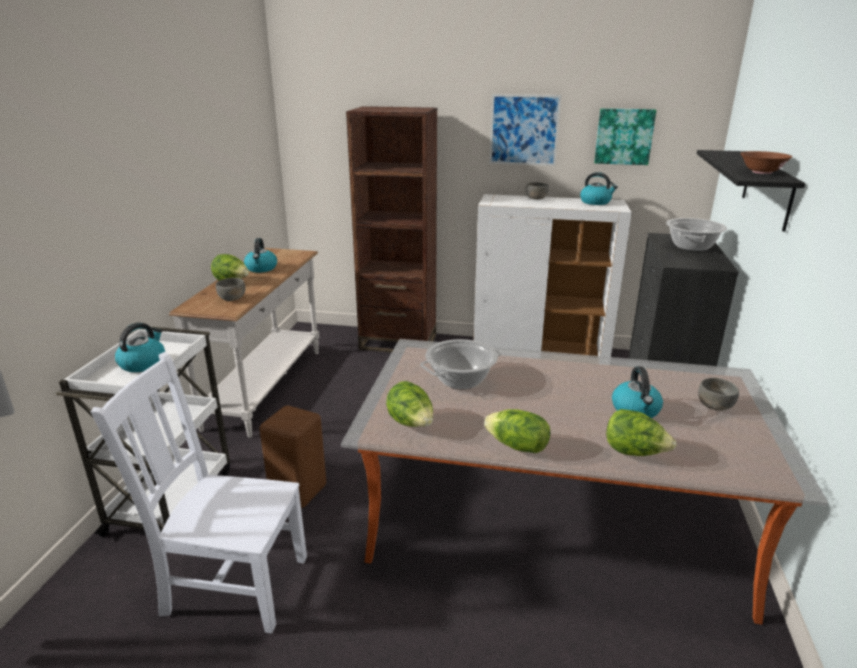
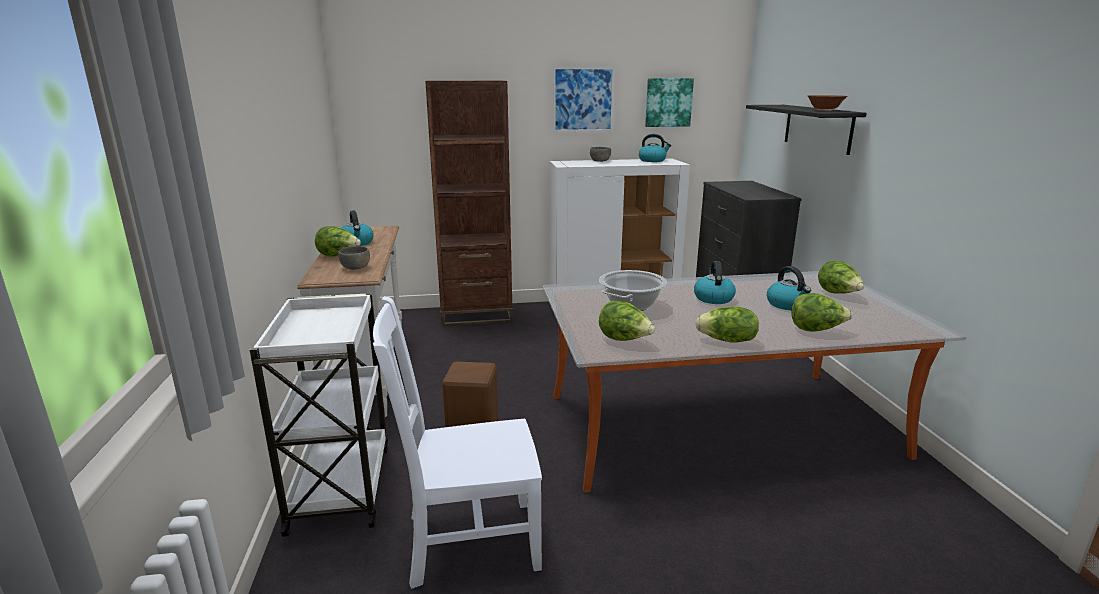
camera: 20 degrees left, 5 degrees down
(143, 363) = (319, 327): kettle -> kettle (713, 298)
(692, 247) = (748, 187): cooking pot -> none
(715, 405) = (838, 294): grey bowl -> lettuce

